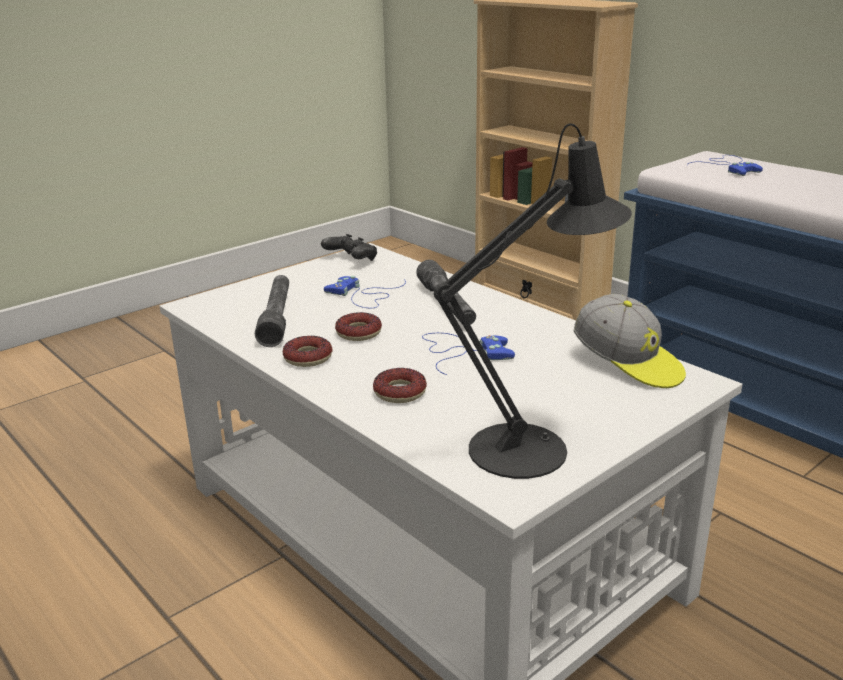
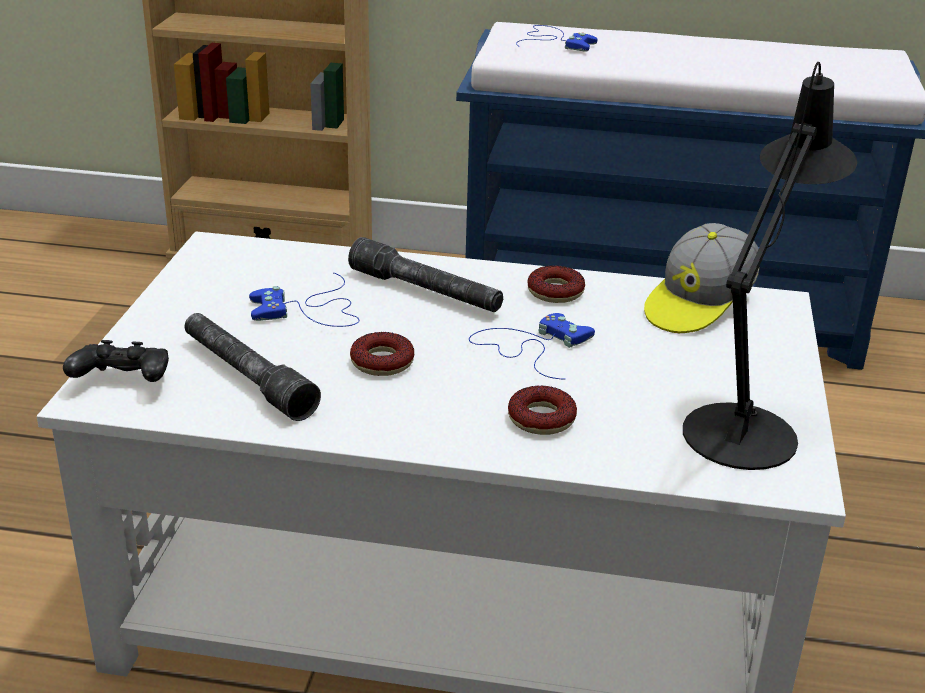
camera: 40 degrees left, 5 degrees up
(308, 357) = (374, 416): donut -> donut (555, 291)
(351, 260) = (213, 264): black game controller -> black game controller (123, 383)
(628, 364) = (698, 304): cap -> cap turned 120 degrees clockwise

